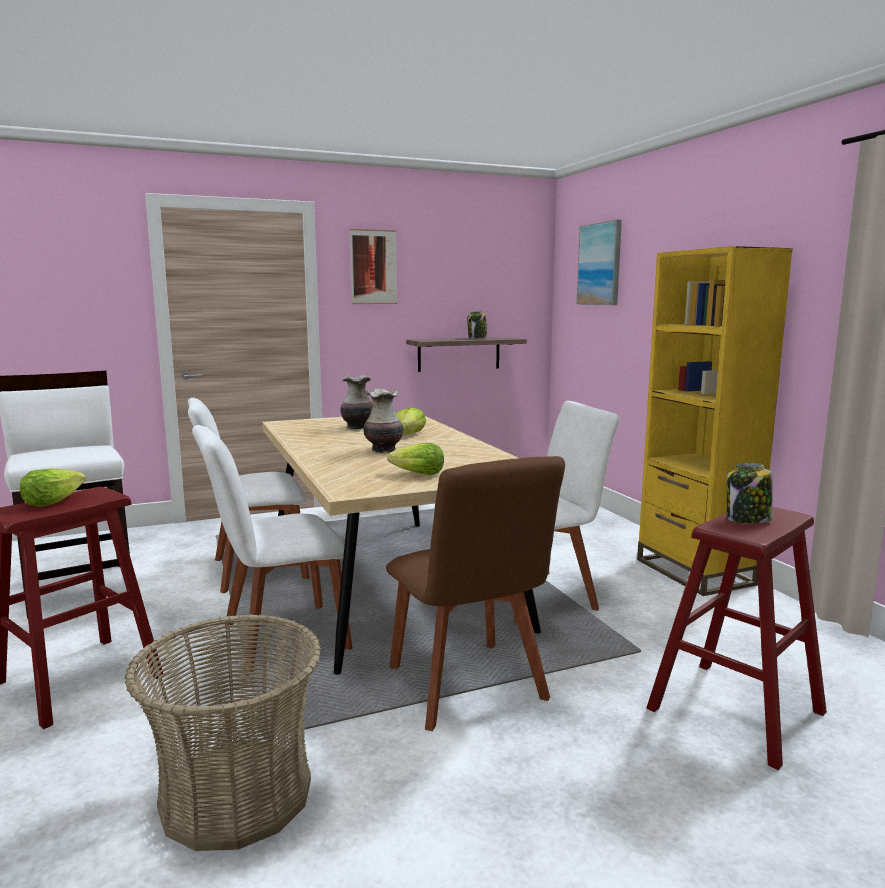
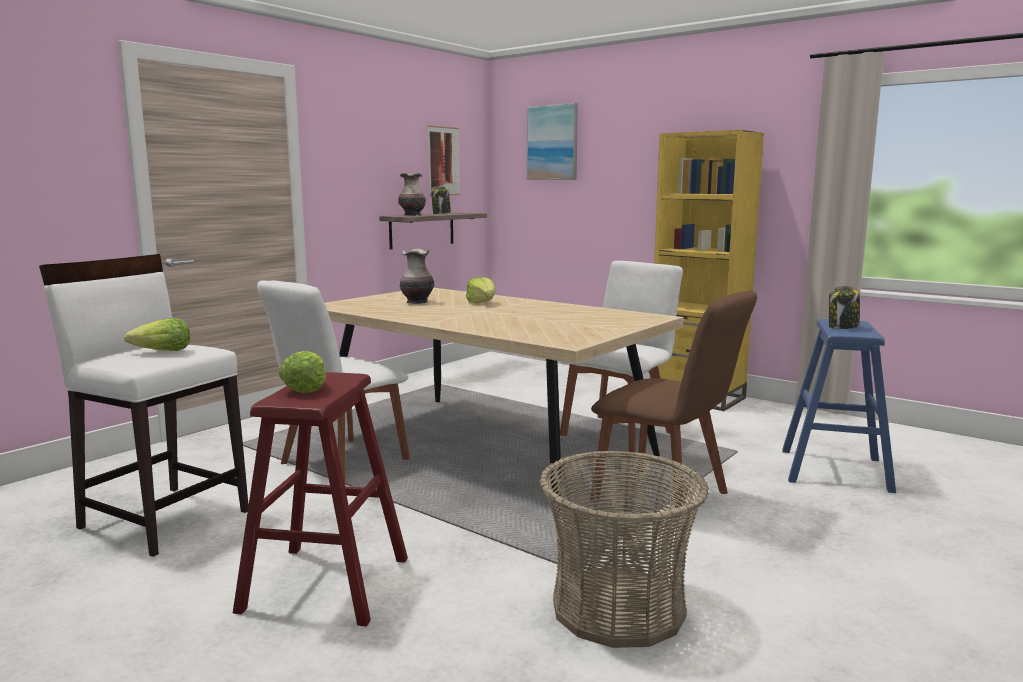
camera: 30 degrees left, 0 degrees up
(278, 639) = (464, 507): white chair -> none
(373, 267) = (349, 139): picture -> picture (443, 161)
(384, 450) = (500, 315): vase -> vase (413, 215)
(418, 474) = (583, 327): lettuce -> lettuce (162, 352)
(735, 710) = (834, 470): red stool -> blue stool

